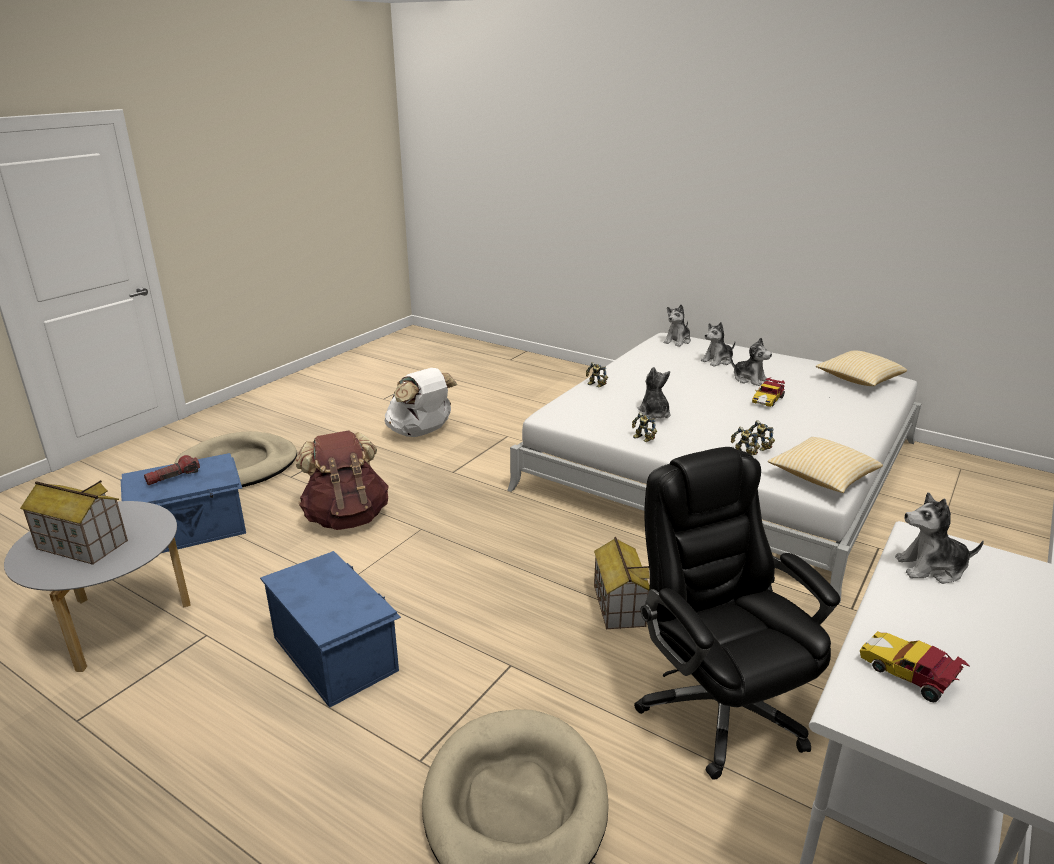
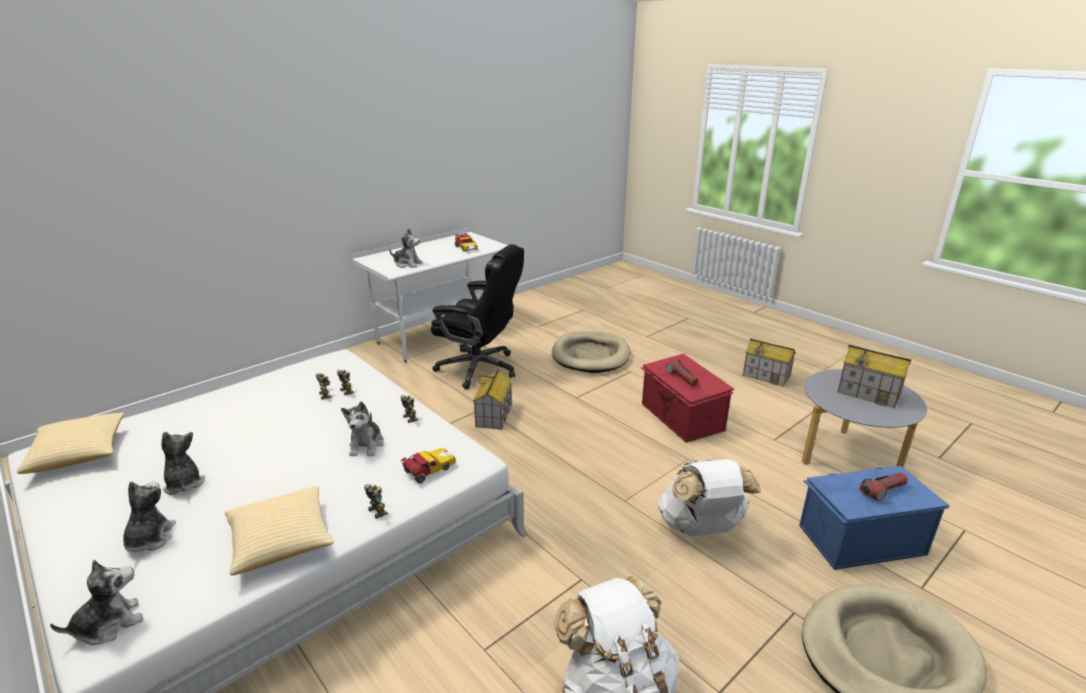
camera: 165 degrees left, 0 degrees up
(114, 809) = (766, 376): none -> toy house
(335, 587) = (681, 378): none -> flashlight
(336, 652) = (681, 417): blue storage box -> red storage box
(346, 517) = (701, 528): brown backpack -> white backpack
(717, 361) = (149, 539): plush toy -> plush toy turned 75 degrees counterclockwise
(719, 706) = (479, 368): black office chair -> black office chair turned 60 degrees counterclockwise
(767, 400) = (225, 445): toy car -> toy car (428, 470)
(822, 478) = (322, 365): pillow -> pillow (281, 542)

